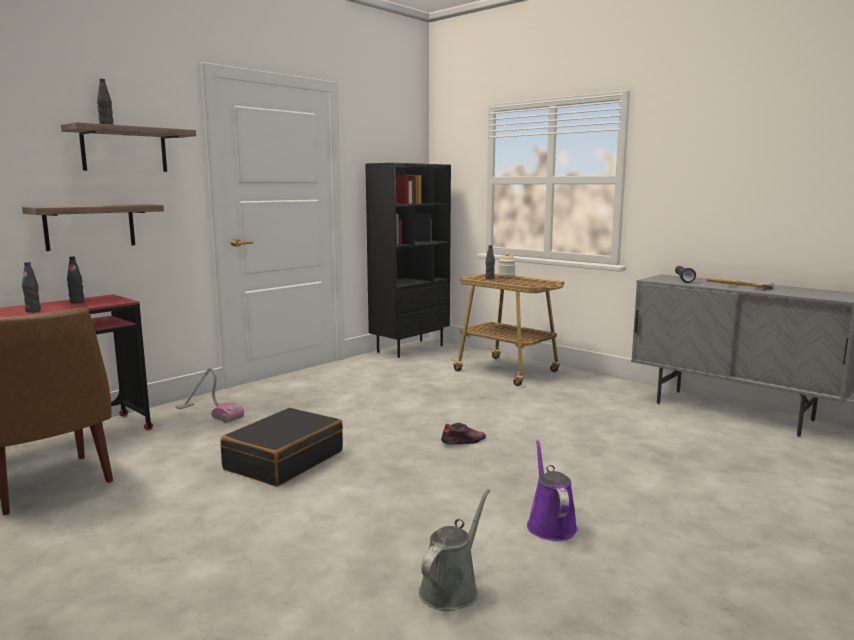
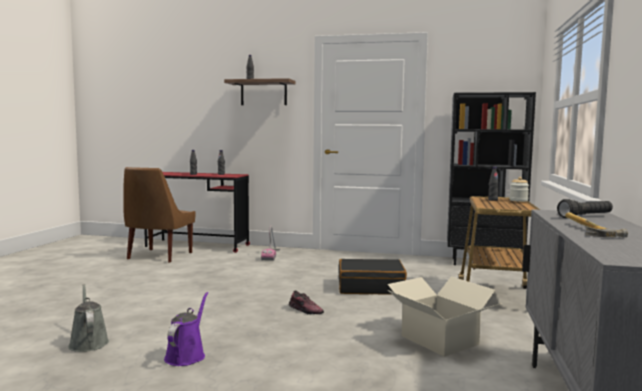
camera: 60 degrees right, 5 degrees down
(90, 226) = (242, 135): shelf -> none
(284, 460) = (224, 280): black suitcase -> black suitcase (370, 287)
(452, 588) = (88, 342): grey watering can -> grey watering can turned 120 degrees counterclockwise
(550, 524) = (186, 355): purple watering can -> purple watering can turned 45 degrees counterclockwise
(588, 413) = (440, 340): none -> cardboard box

